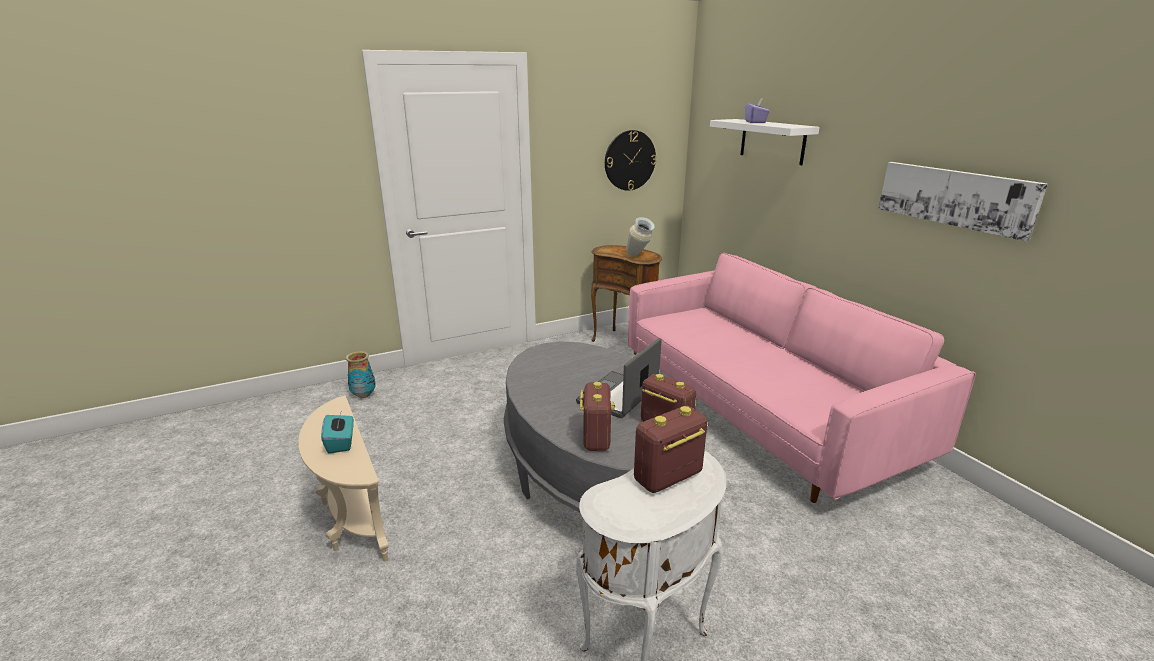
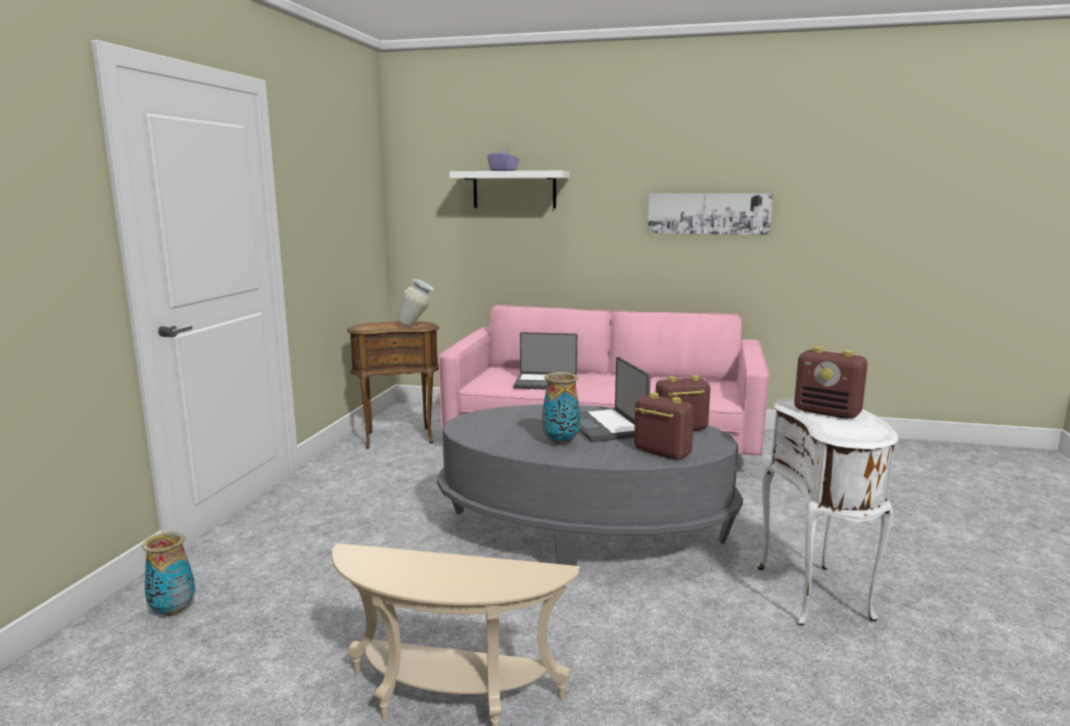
camera: 50 degrees left, 10 degrees down
(341, 443) = (460, 569): turquoise tissue box -> none
(560, 392) = (561, 442): none -> vase
(629, 160) = (352, 222): wall clock -> none
(667, 478) = (827, 412): radio -> radio turned 60 degrees counterclockwise
(706, 338) = (546, 383): none -> laptop

